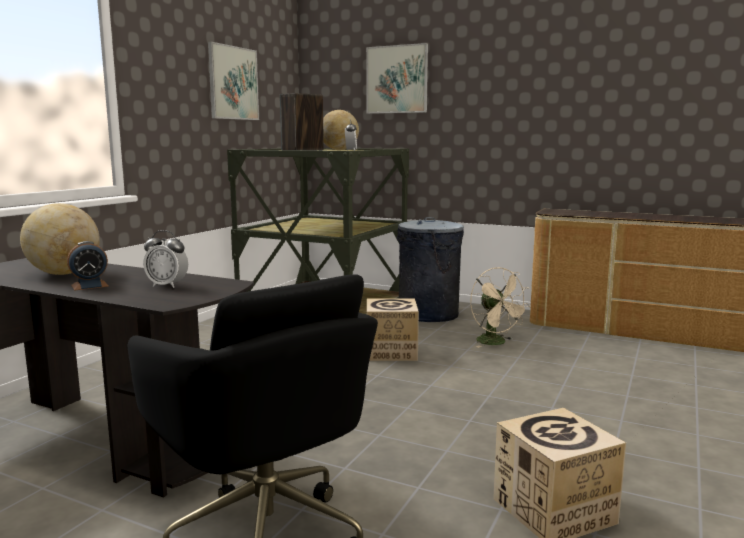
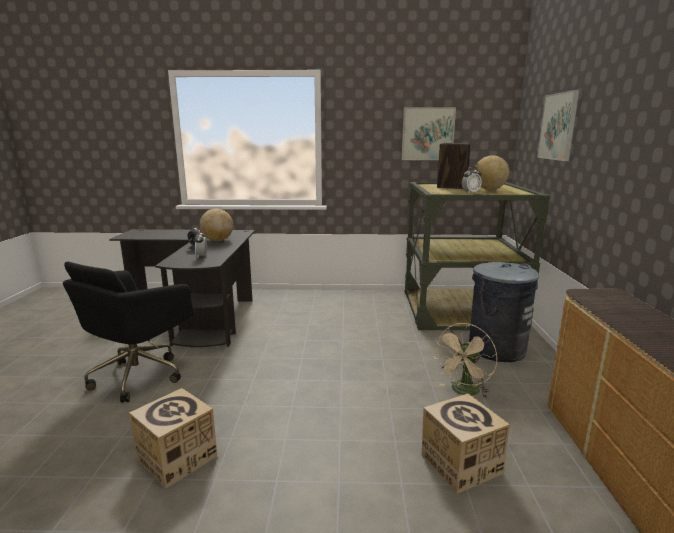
camera: 65 degrees right, 5 degrees up
(391, 352) = (389, 353): cardboard box -> cardboard box (460, 464)

